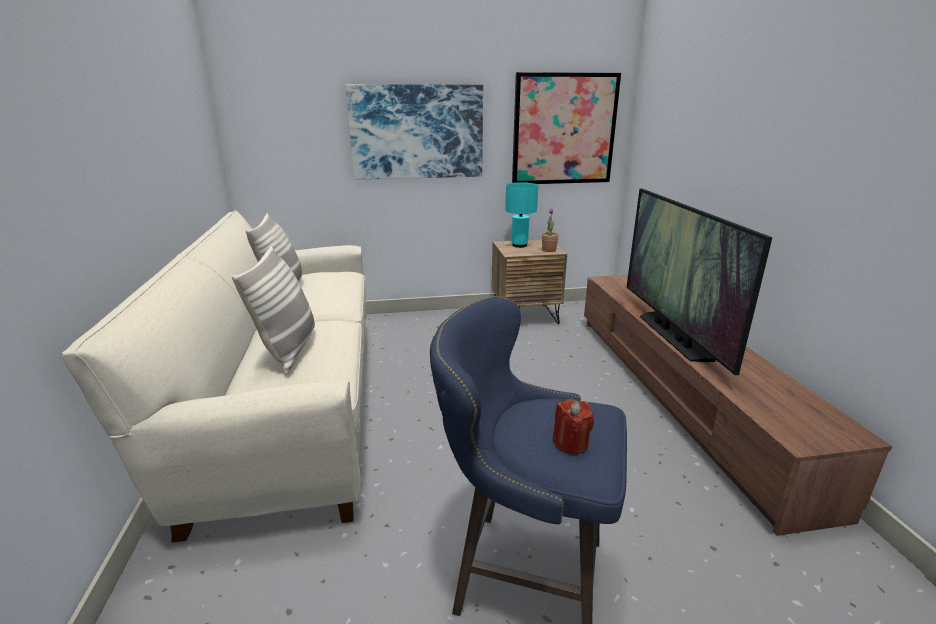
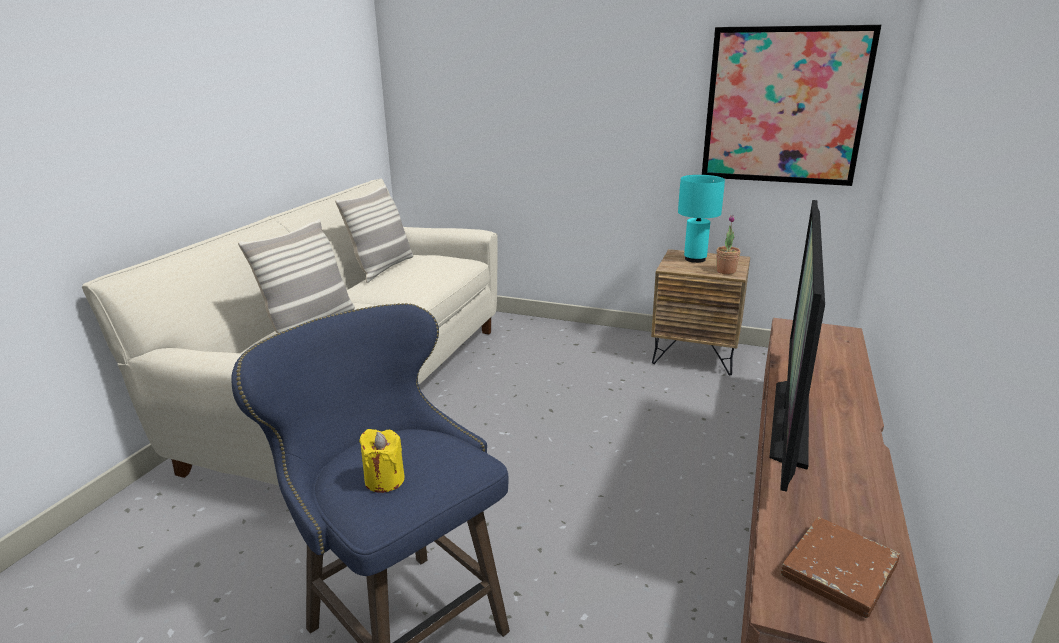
camera: 30 degrees right, 0 degrees up
(417, 132) = (583, 103): picture -> none
(571, 443) = (384, 480): red candle -> yellow candle
(796, 412) = (838, 571): none -> brown book

